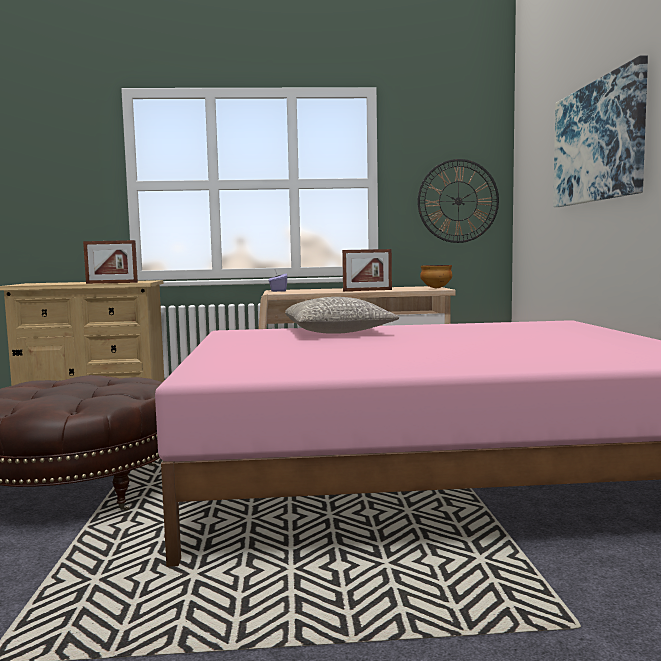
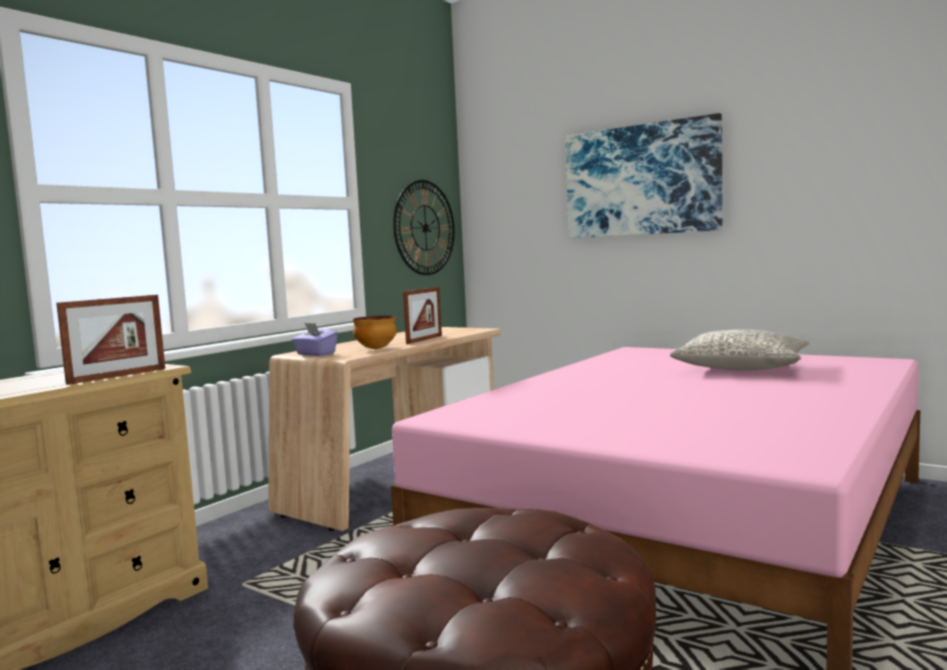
camera: 50 degrees left, 0 degrees up
(338, 332) = (551, 392): grey pillow -> grey pillow (741, 368)
(436, 288) = (468, 329): bowl -> bowl (376, 349)

